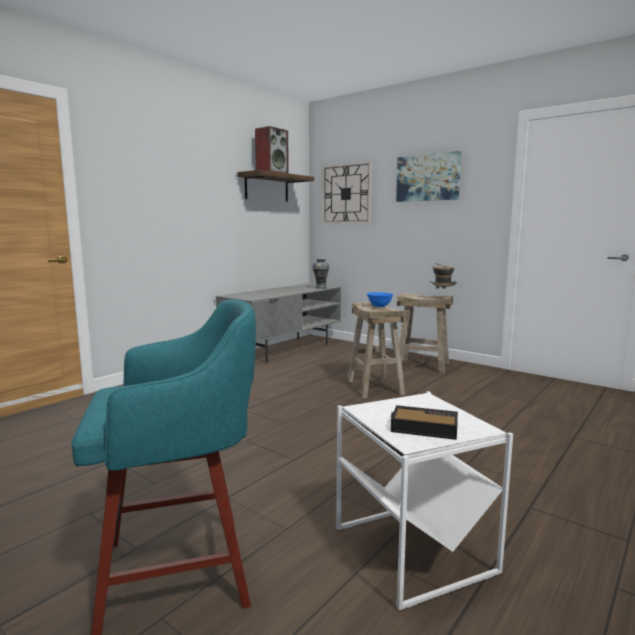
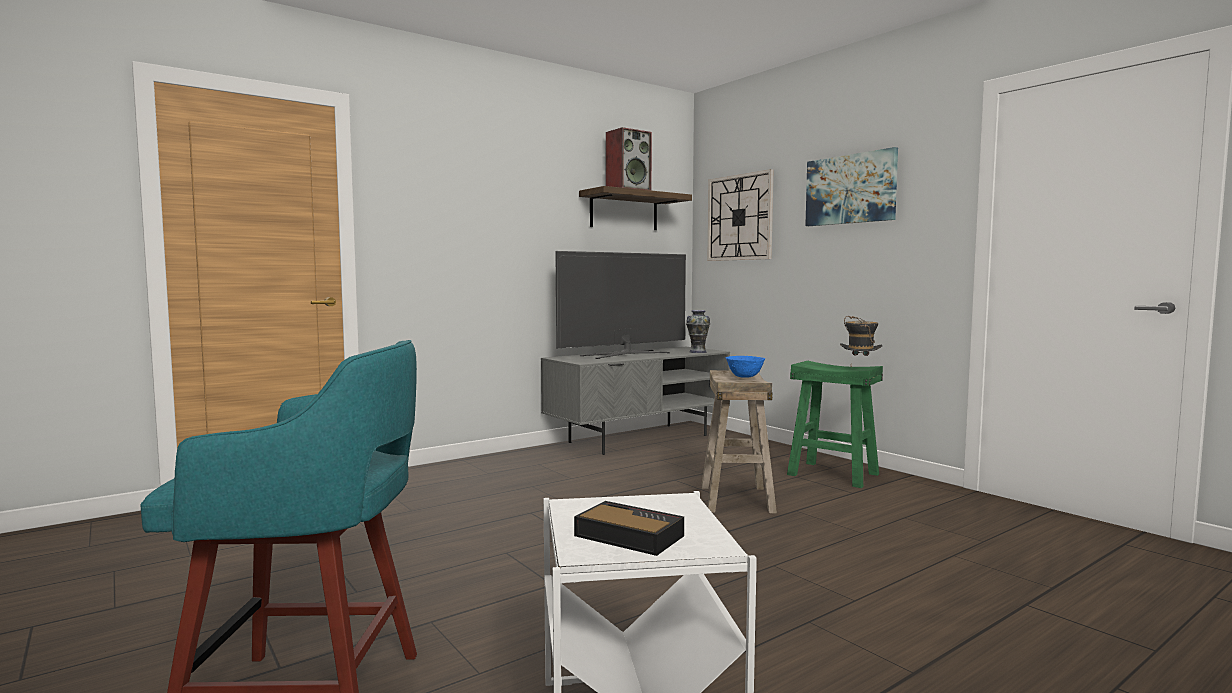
camera: 15 degrees right, 5 degrees down
(274, 291) = (625, 354): none -> television
(422, 365) = (833, 474): beige stool -> green stool

